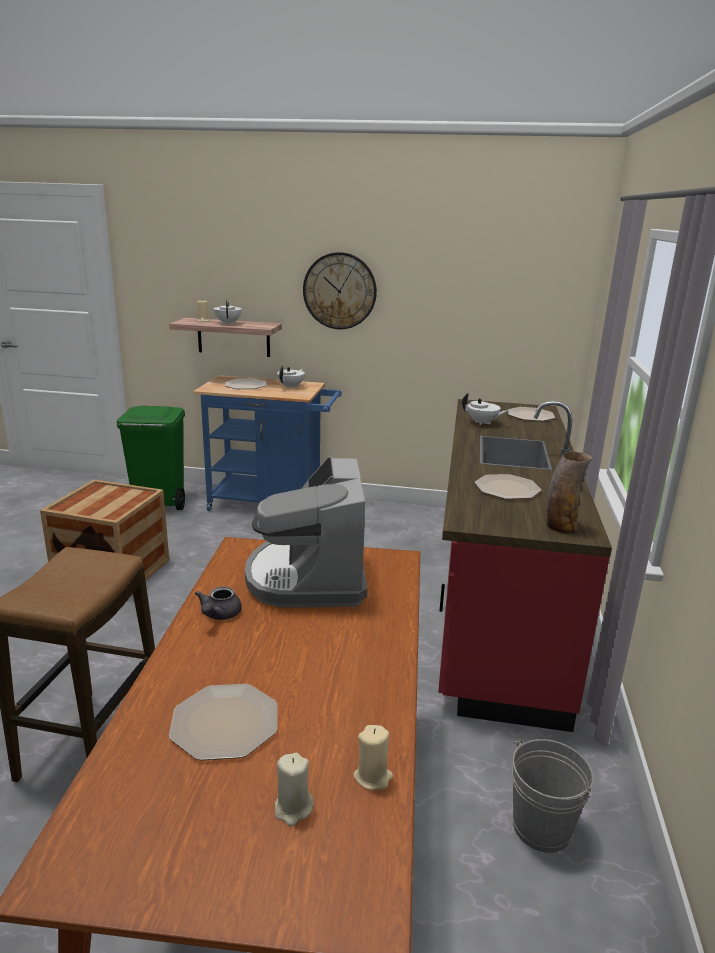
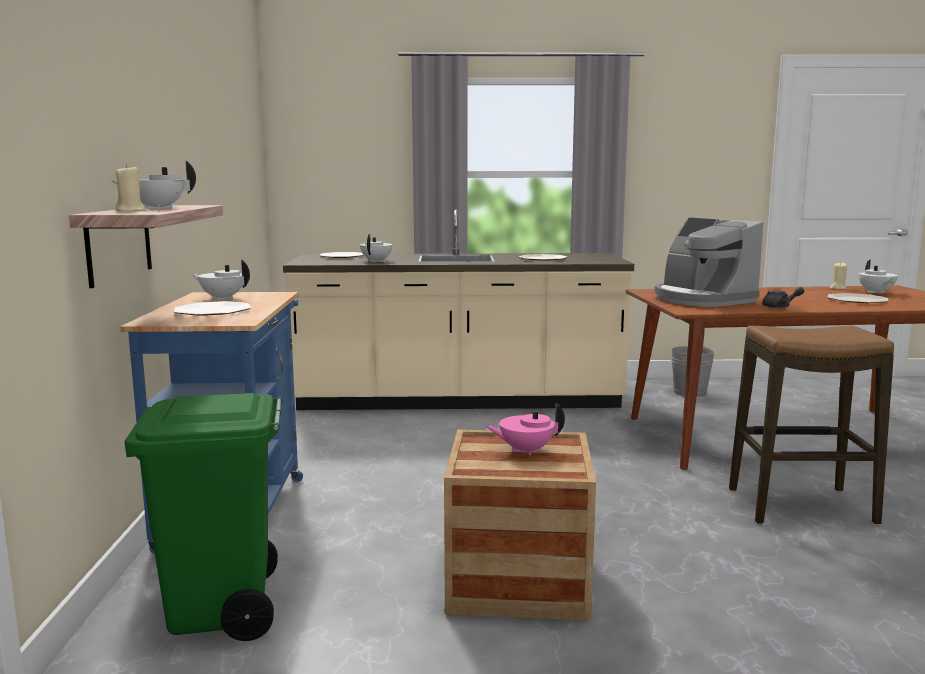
camera: 100 degrees left, 10 degrees down
(110, 503) = (525, 450): none -> pink teapot
(293, 808) = (876, 292): beige candle -> white teapot
(309, 577) = (701, 299): coffee machine -> coffee machine turned 75 degrees clockwise
(339, 291) = (182, 146): wall clock -> none
(495, 600) = (458, 400): red counter -> beige counter
(561, 526) = (594, 255): vase -> none

